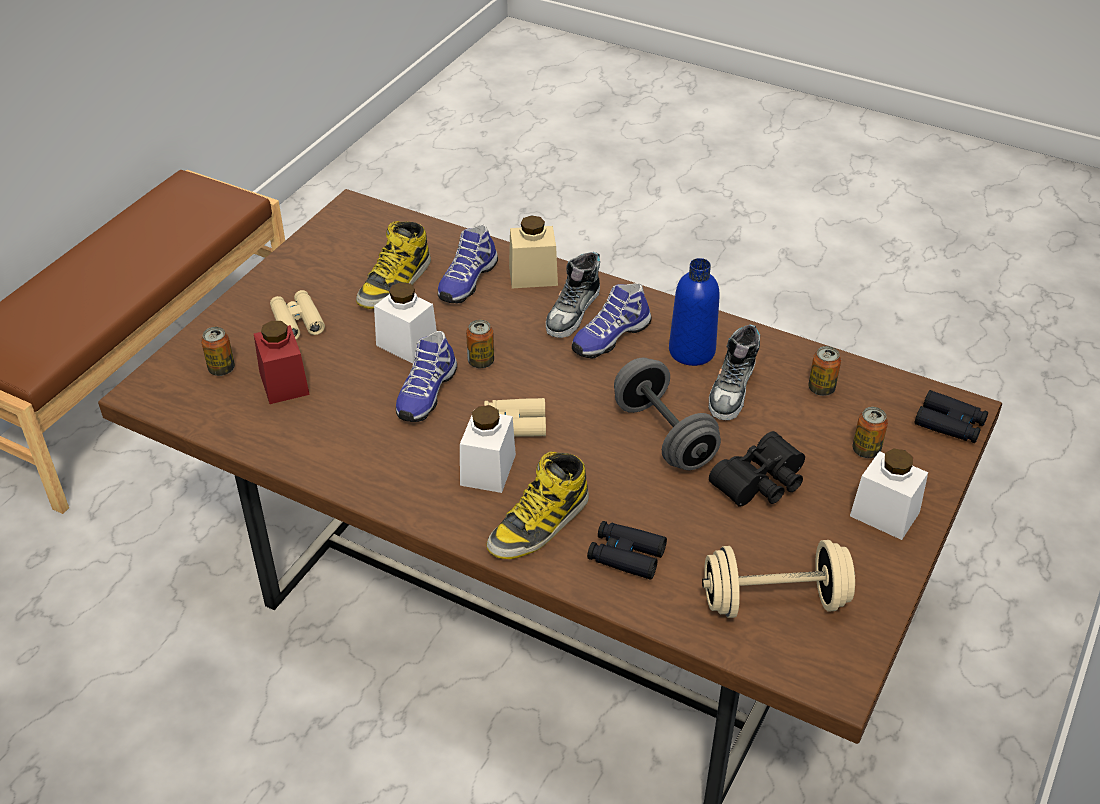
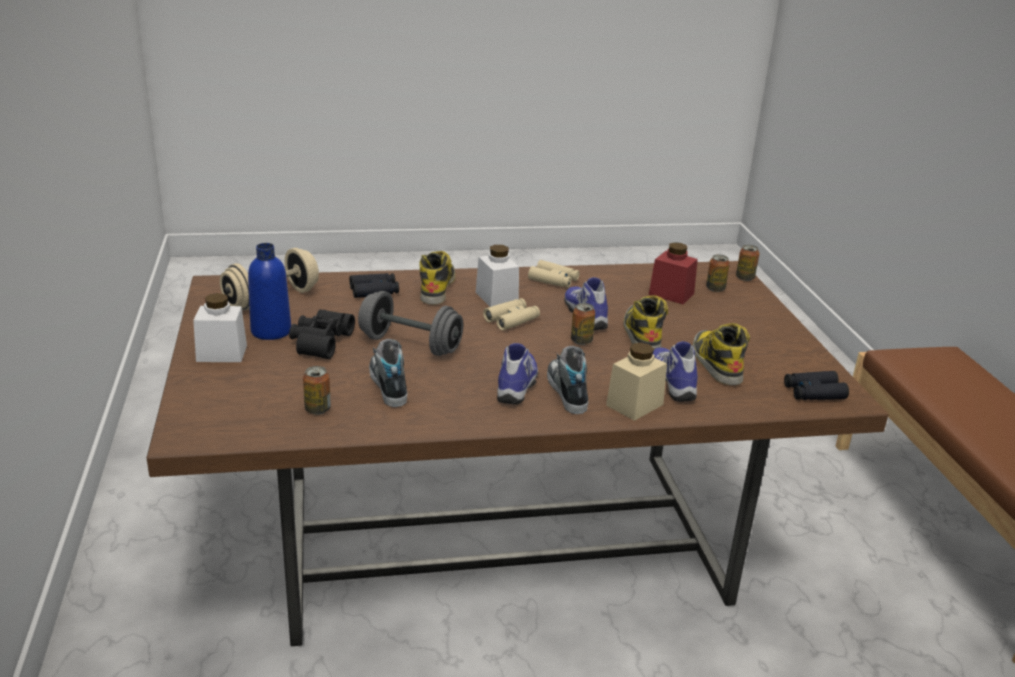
camera: 140 degrees right, 15 degrees down
(297, 321) = (726, 321): beige binoculars -> beige binoculars (553, 280)
(407, 344) = (641, 333): white jar -> boot
(691, 351) = (445, 398): blue bottle -> blue bottle (271, 331)
(866, 450) = (255, 382): can -> can (745, 278)
(950, 424) = (192, 422): black binoculars -> black binoculars (813, 392)

